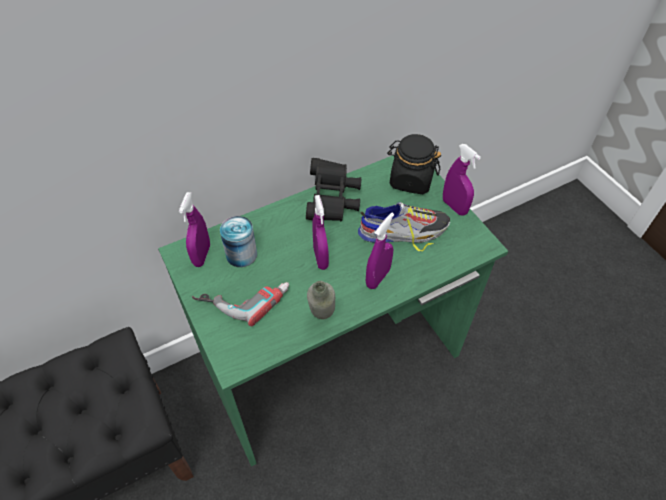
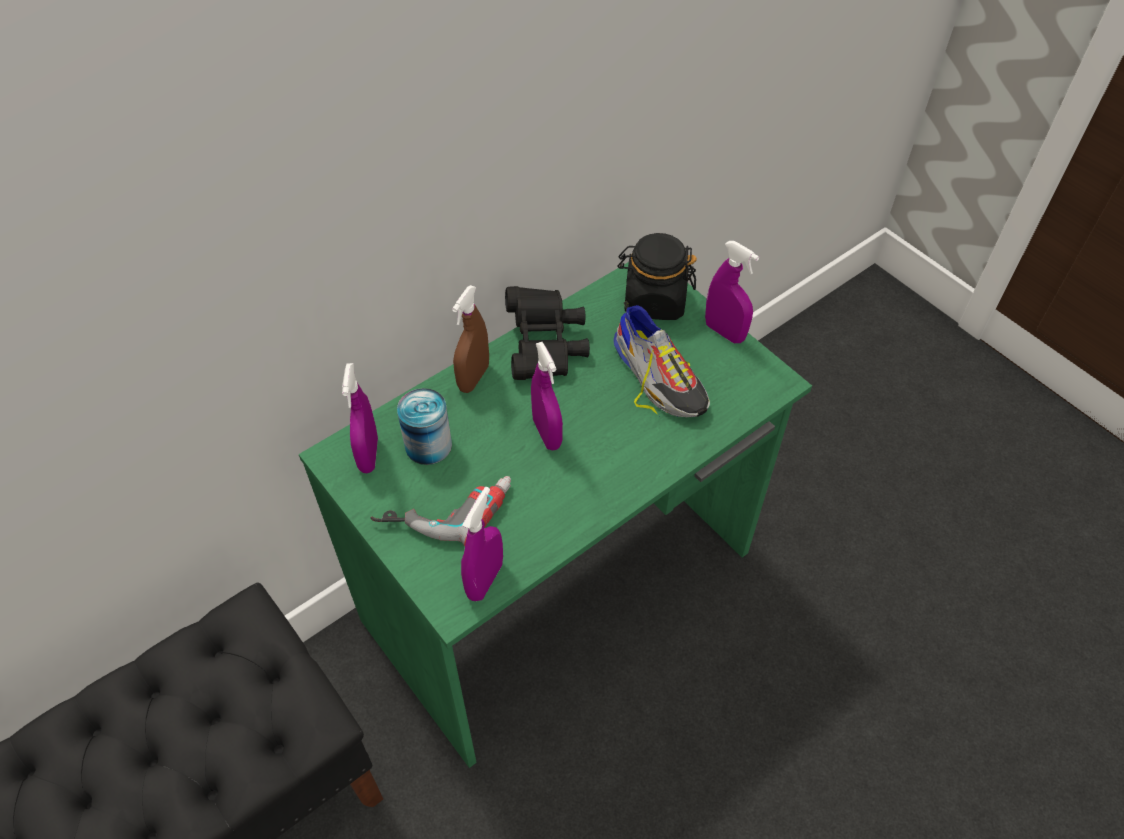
camera: 10 degrees left, 0 degrees up
(281, 214) = (473, 378): none -> brown spray bottle
(322, 321) = (569, 525): grey bottle -> none
(378, 278) = (636, 450): purple spray bottle -> purple spray bottle (485, 580)
(404, 230) = (659, 376): shoe -> shoe turned 75 degrees clockwise

